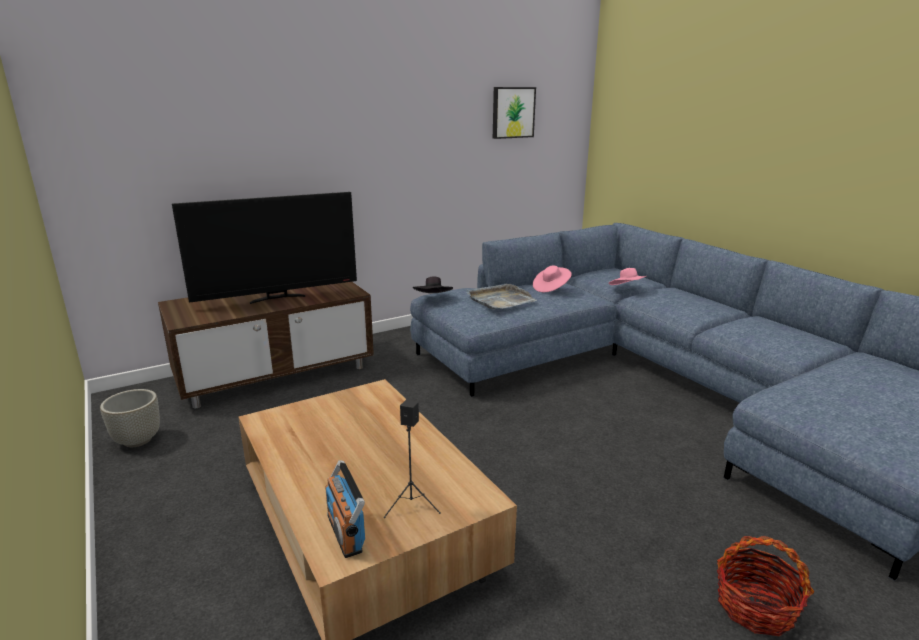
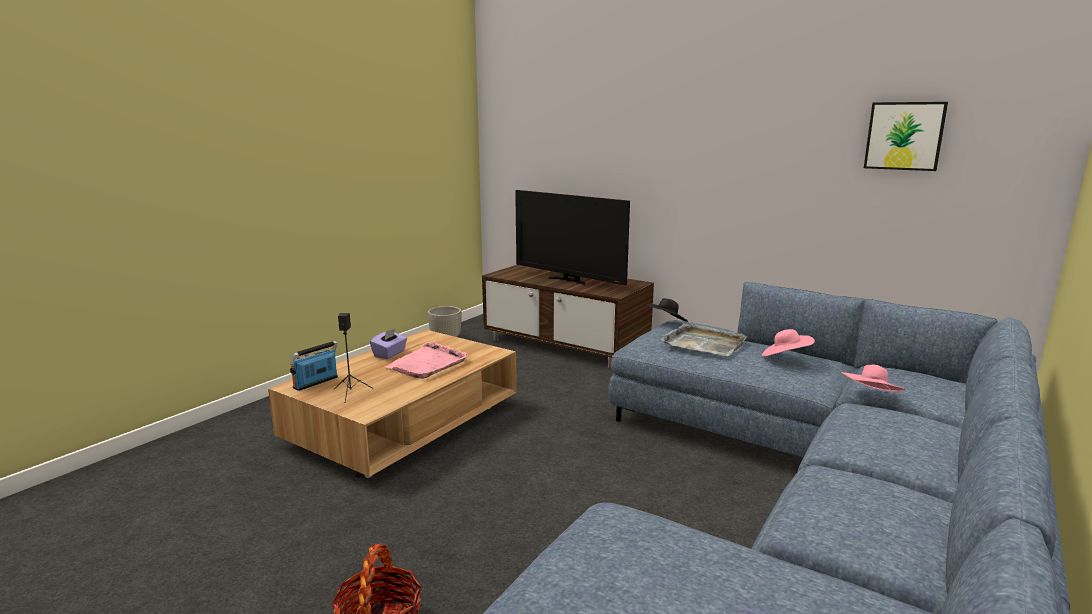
camera: 65 degrees right, 5 degrees down
(300, 456) = (390, 354): none -> purple tissue box
(366, 435) = (427, 364): none -> pink tray

